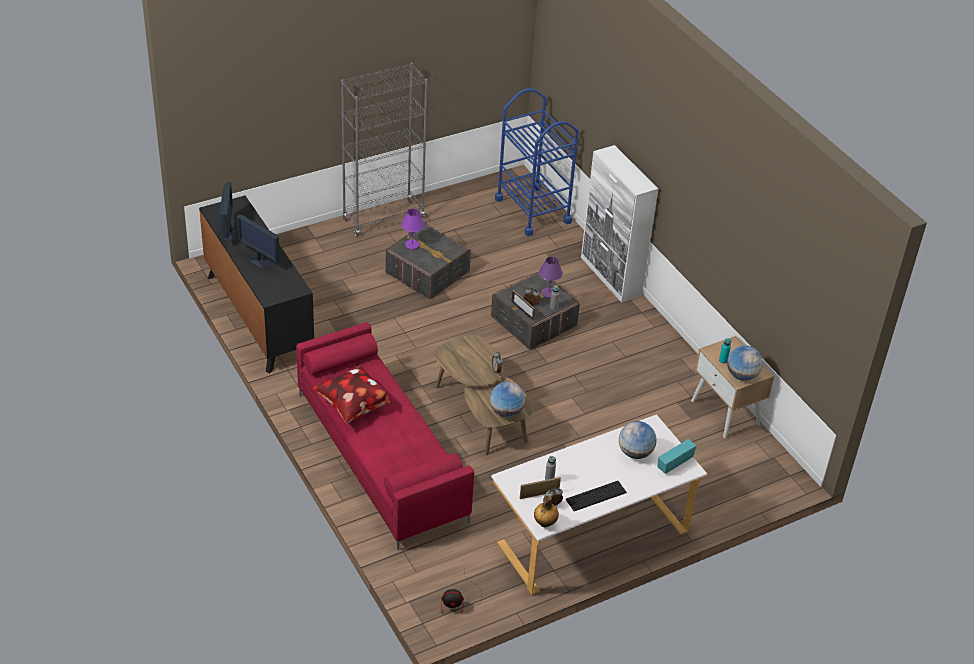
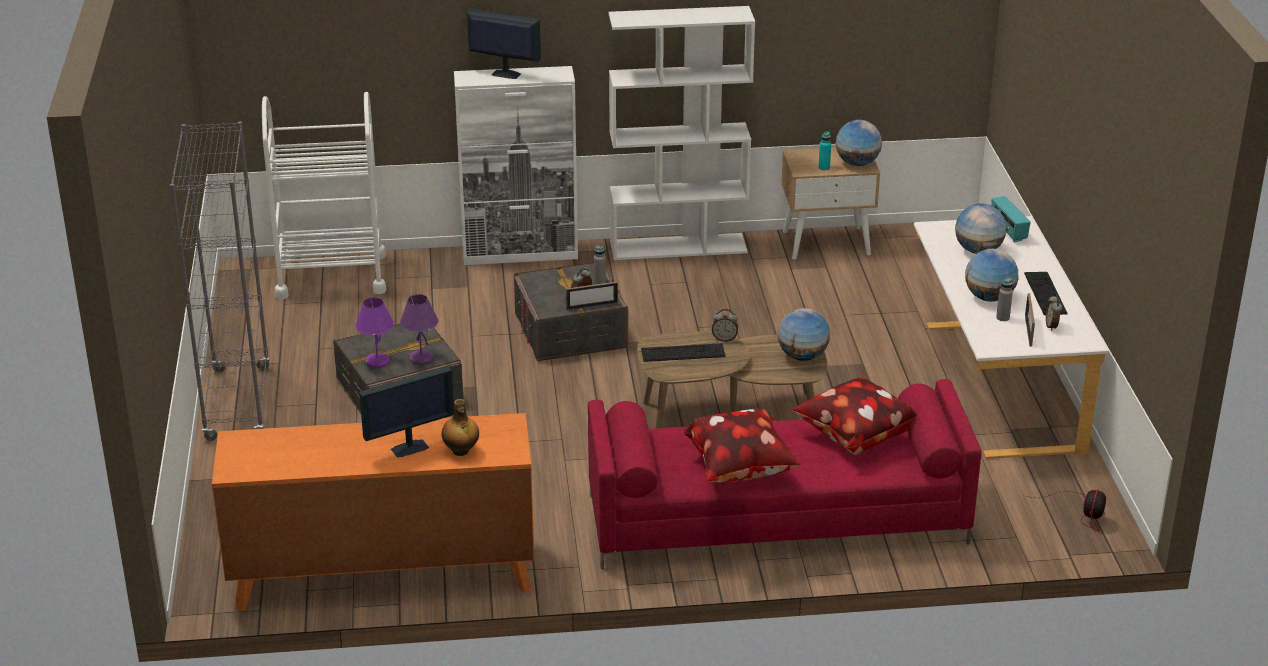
camera: 65 degrees left, 10 degrees down
(229, 233) = (311, 464): monitor -> monitor (505, 74)
(258, 316) = (382, 574): black dresser -> orange dresser
(413, 448) = (853, 436): none -> pillow
(470, 356) = (683, 353): none -> keyboard
(533, 210) = (331, 276): blue cart -> white cart
(544, 523) = (1082, 338): bottle -> bottle (461, 451)
(548, 293) = (568, 279): purple table lamp -> purple table lamp (420, 358)
(572, 468) = (989, 297): none -> globe
(668, 343) = (679, 247): none -> white bookcase

